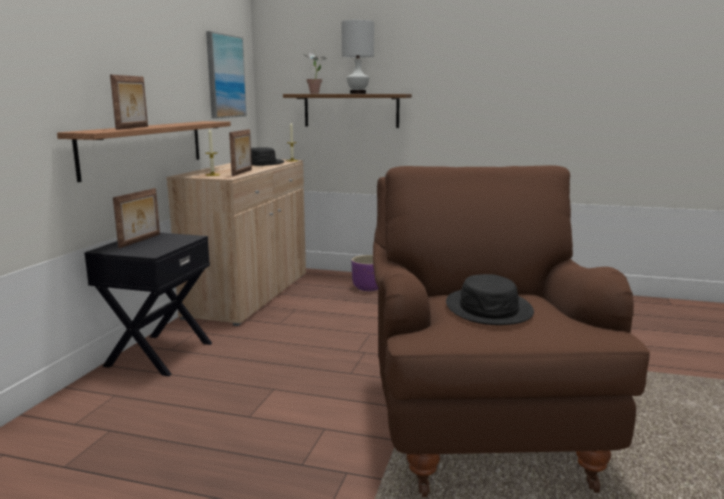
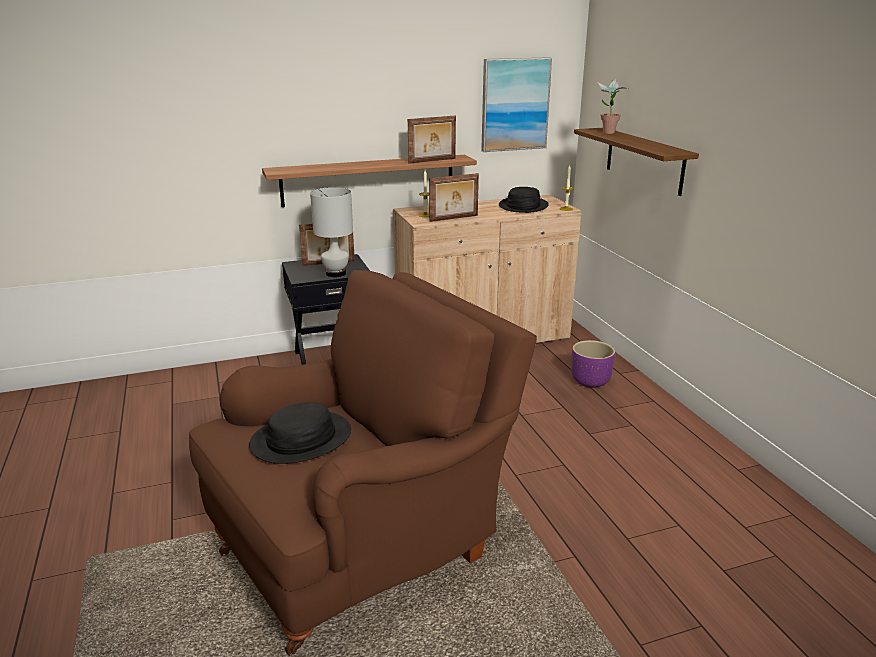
camera: 55 degrees right, 10 degrees up
(133, 128) = (330, 167): picture frame -> picture frame (432, 161)
(357, 93) = (638, 142): white table lamp -> white table lamp (336, 273)

